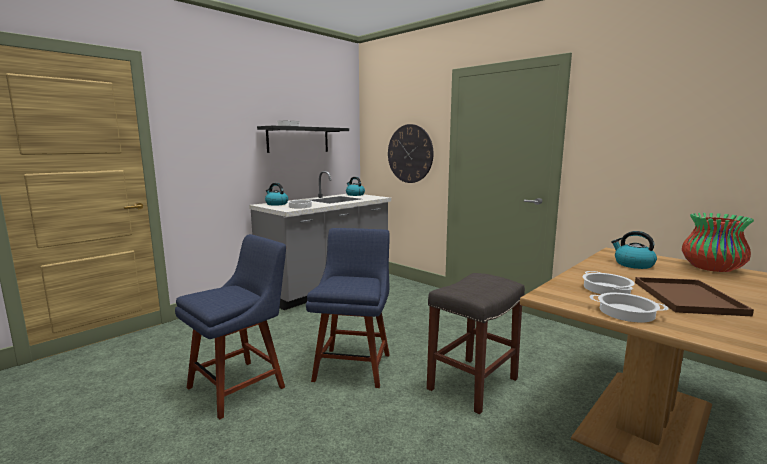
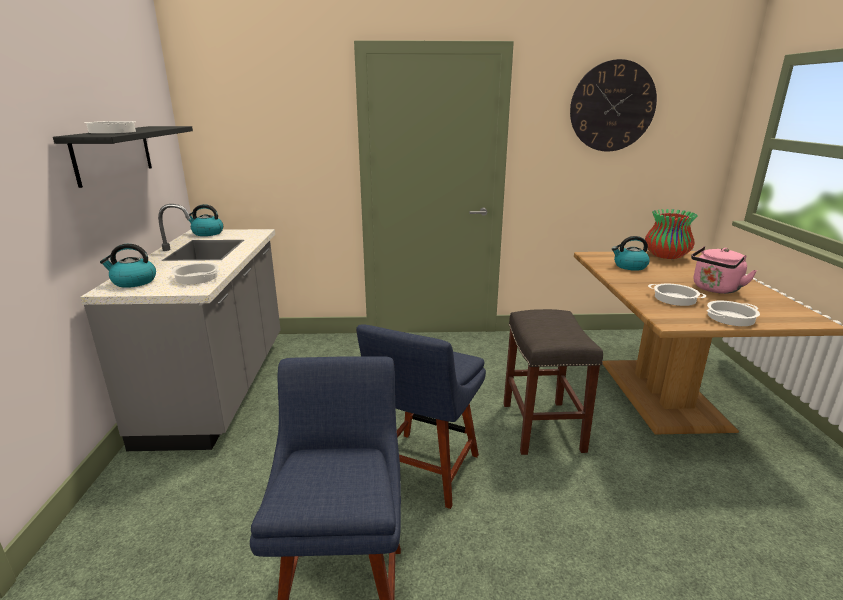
camera: 45 degrees left, 10 degrees up
(353, 364) = (423, 471): blue chair -> blue chair turned 120 degrees counterclockwise
(410, 153) = (290, 161): wall clock -> wall clock (612, 106)
(685, 297) = (714, 289): brown tray -> pink kettle

